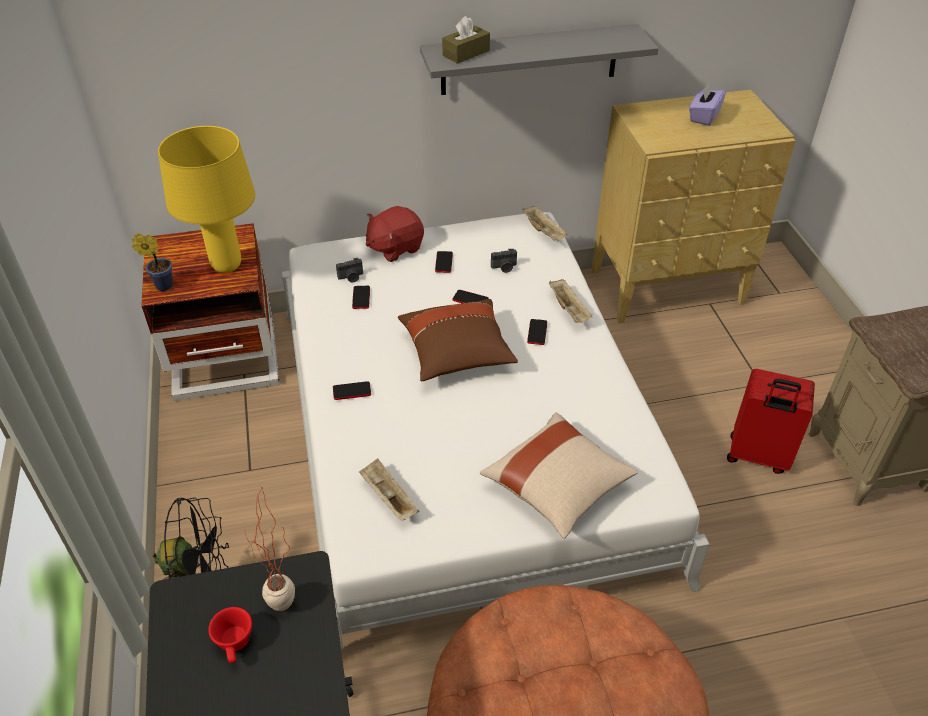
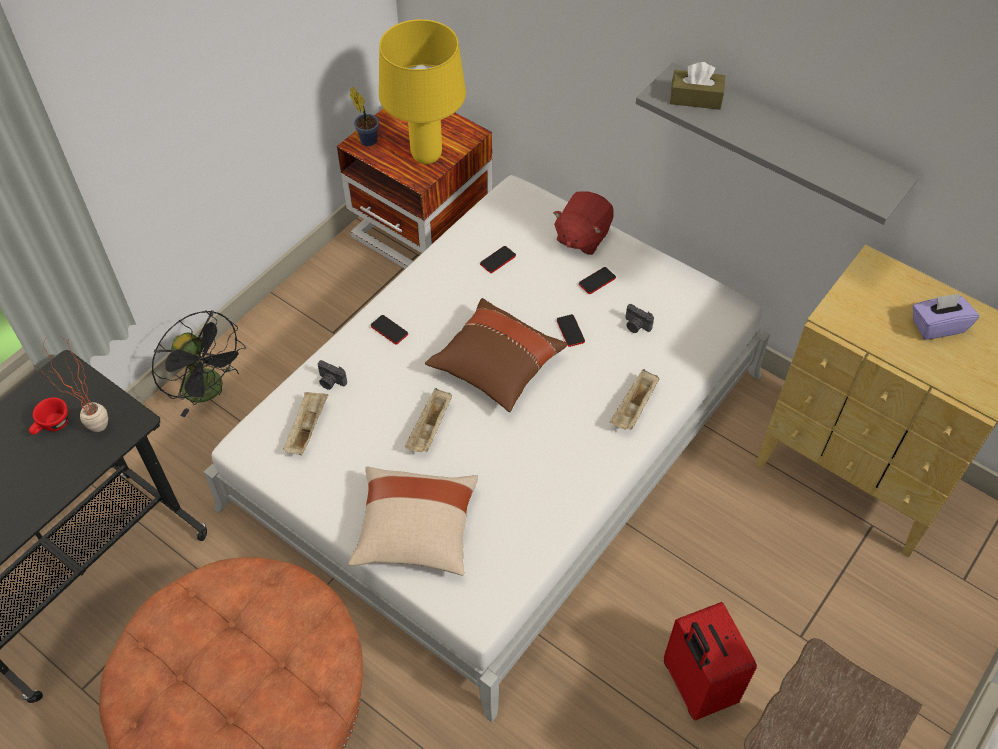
camera: 50 degrees right, 10 degrees up
(351, 277) = (514, 236): camera -> camera (331, 382)
(395, 248) = (582, 236): red plush toy -> red plush toy turned 75 degrees counterclockwise
(537, 332) = (580, 404): phone -> none
(544, 232) = (720, 321): beige tray -> beige tray (430, 429)

